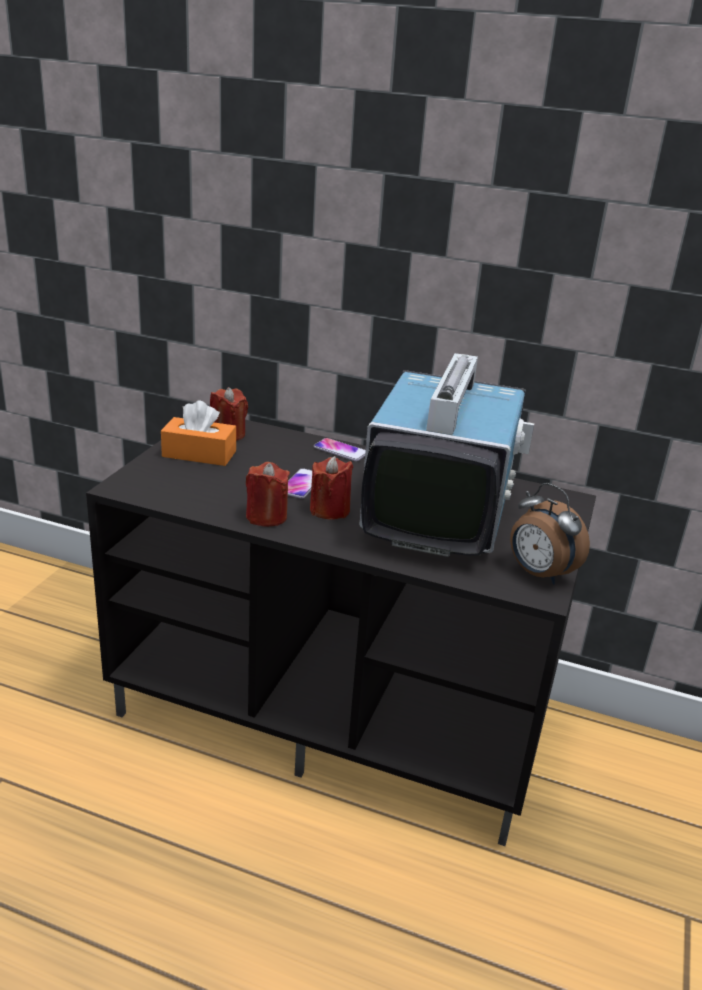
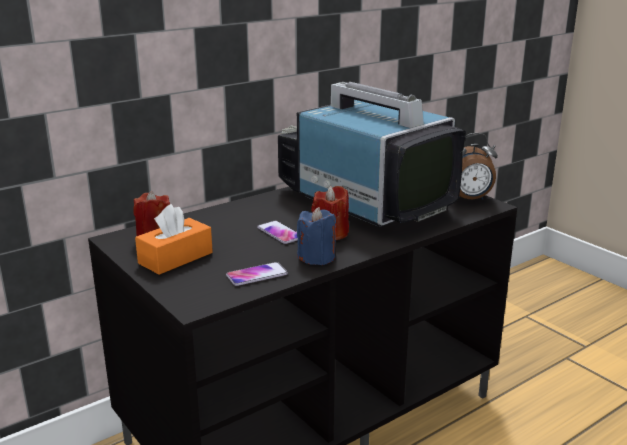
camera: 55 degrees left, 5 degrees down
(266, 517) = (317, 257): red candle -> blue candle
(341, 450) = (242, 207): phone -> phone (256, 275)

